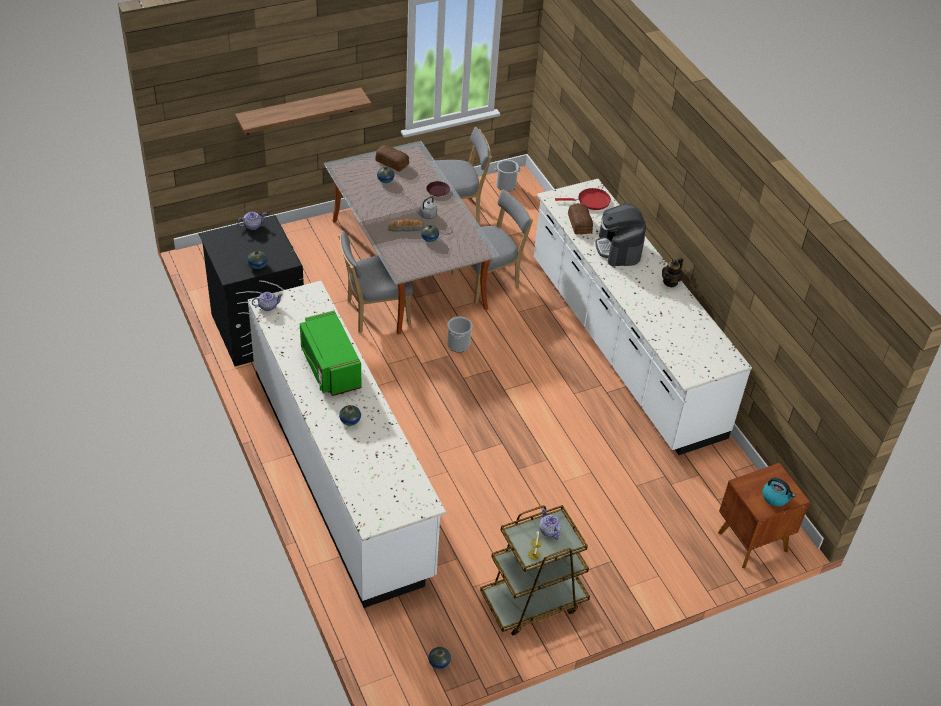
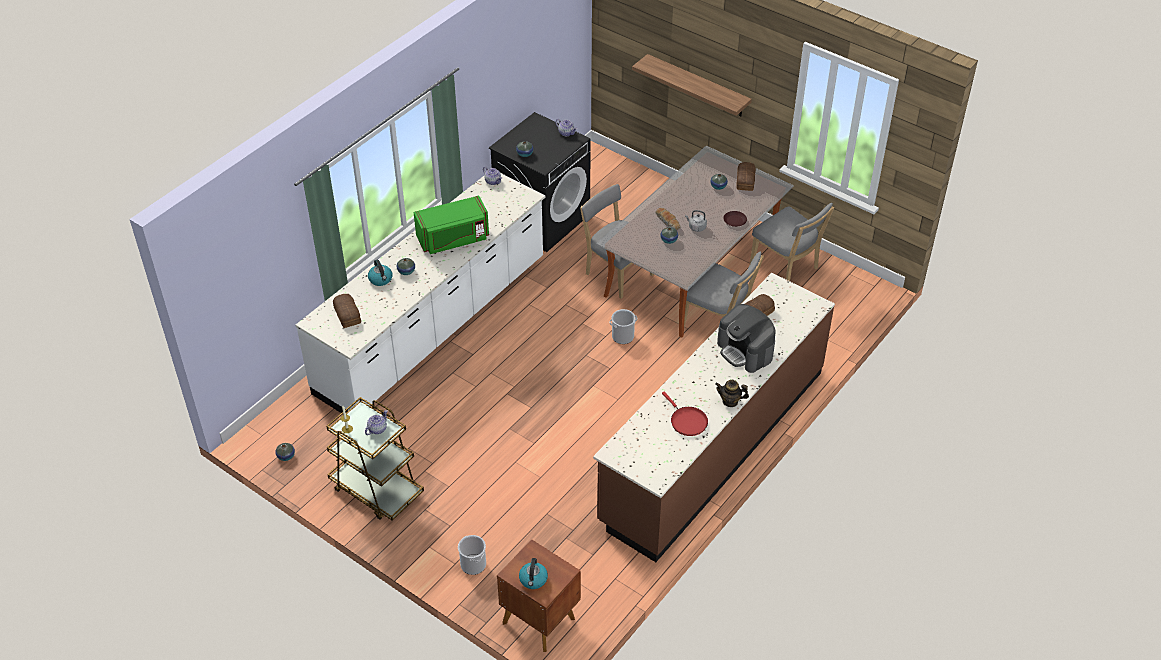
camera: 65 degrees right, 0 degrees up
(330, 368) = (453, 239): green microwave -> green microwave turned 150 degrees counterclockwise
(346, 444) = (381, 279): none -> kettle
(379, 490) = (347, 314): none -> bread
(506, 185) = (857, 286): bucket -> bucket (473, 564)
(591, 201) = (795, 310): red frying pan -> red frying pan (687, 421)
(619, 248) = (745, 351): coffee machine -> coffee machine turned 90 degrees counterclockwise
(623, 347) = (713, 445): white counter -> brown counter

